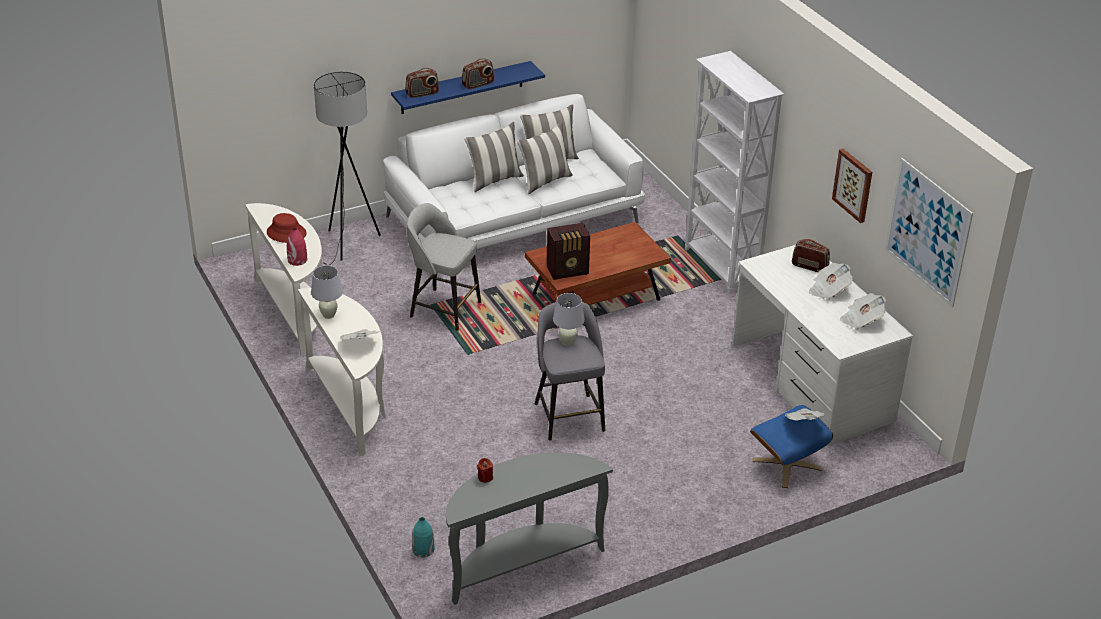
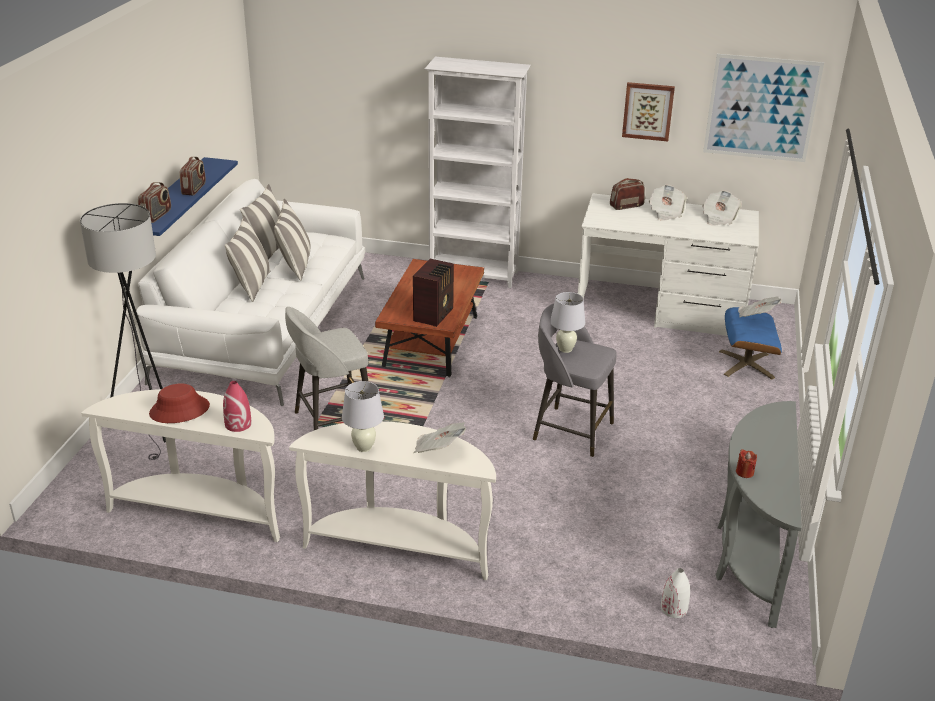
camera: 50 degrees left, 5 degrees down
(423, 549) = (674, 608): turquoise vase -> white vase

